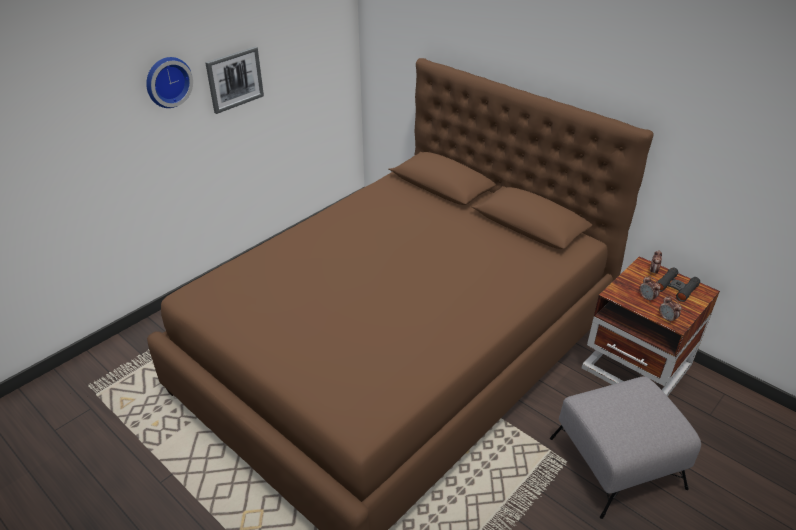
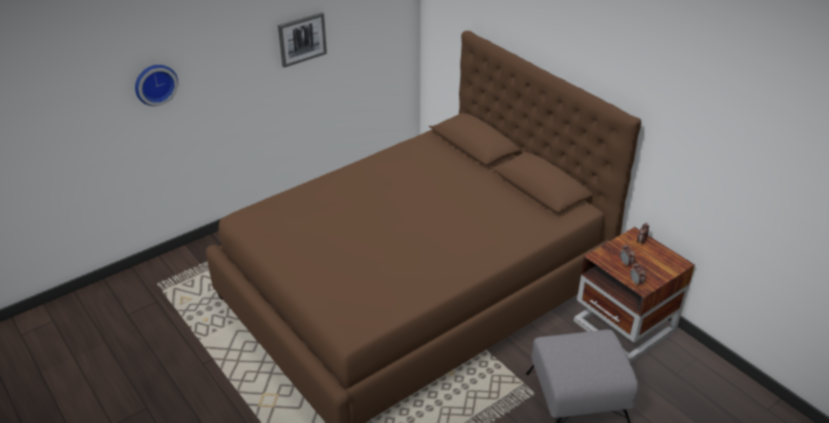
camera: 10 degrees right, 0 degrees up
(167, 81) = (244, 40): wall clock -> wall clock (155, 84)
(676, 288) = (656, 257): black binoculars -> none

